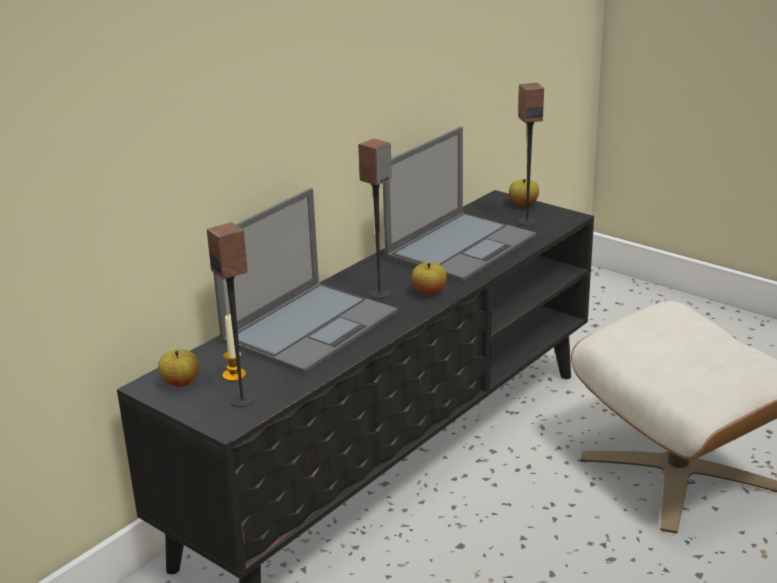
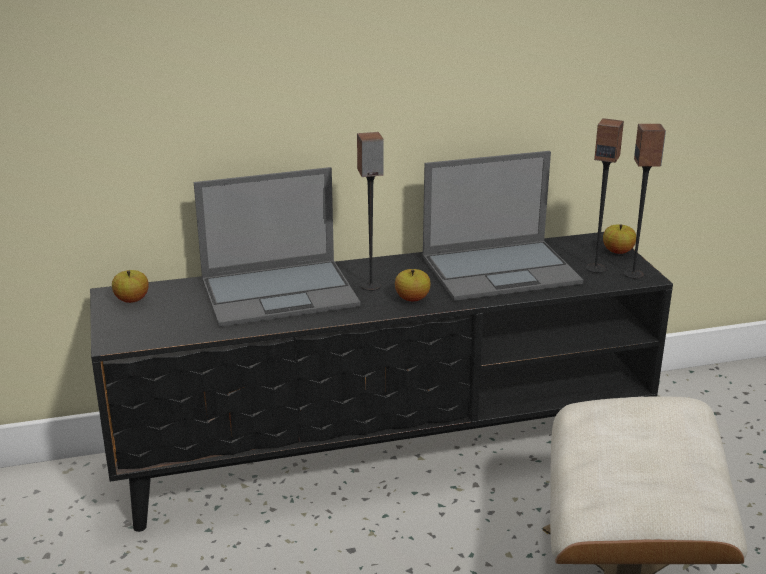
camera: 35 degrees right, 0 degrees up
(234, 375) = (172, 308): candle -> none
(242, 400) = (149, 329): speaker -> speaker (633, 274)

